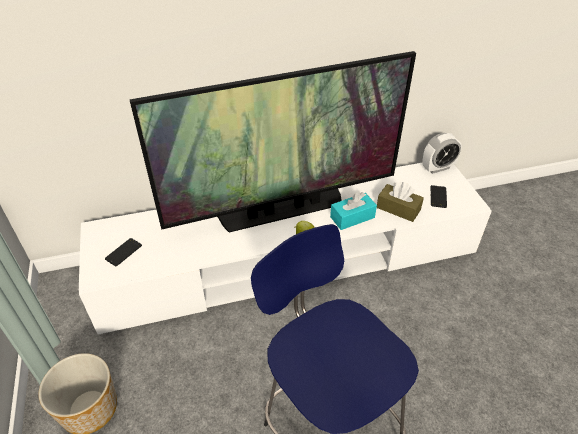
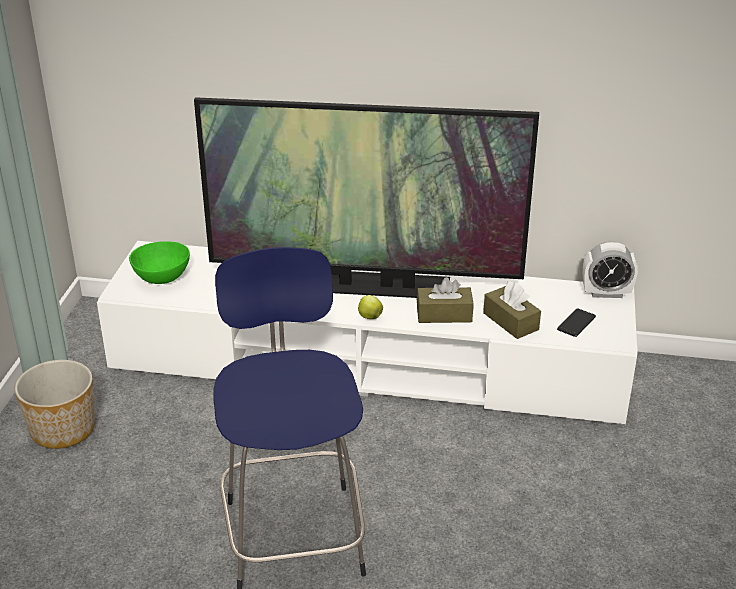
camera: 25 degrees right, 10 degrees down
(124, 252) = (163, 278): phone -> green bowl
(352, 217) = (444, 314): turquoise tissue box -> brown tissue box

